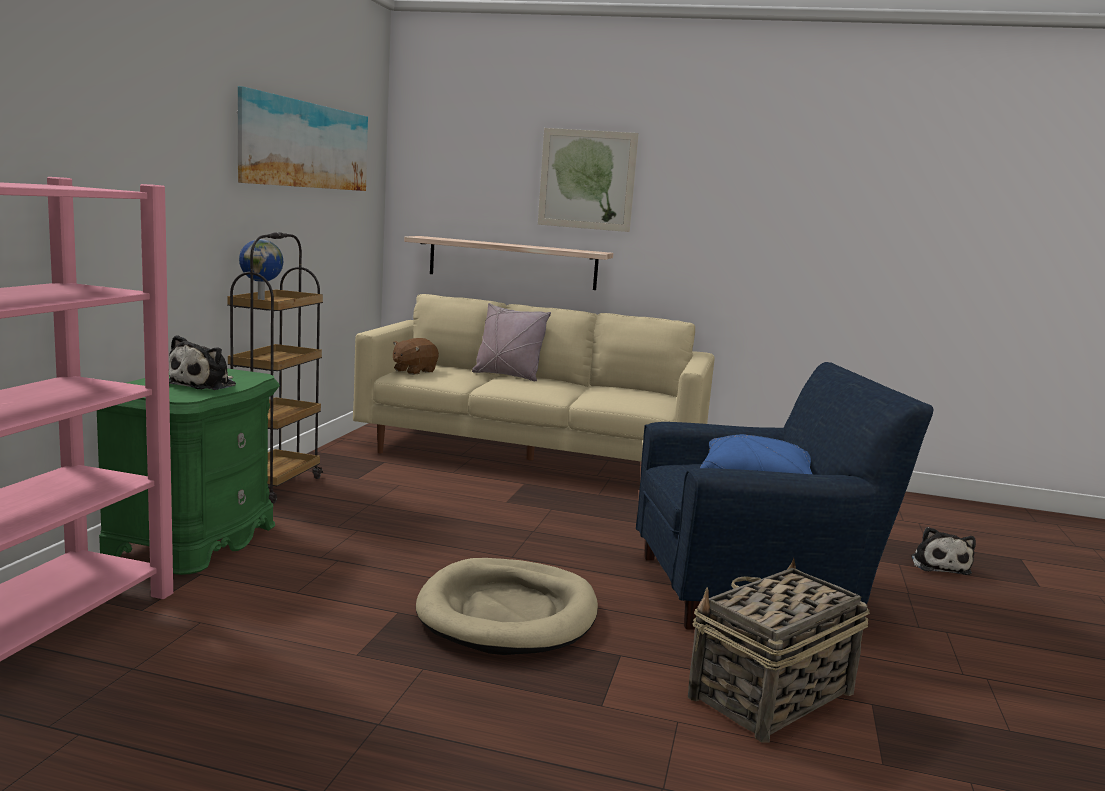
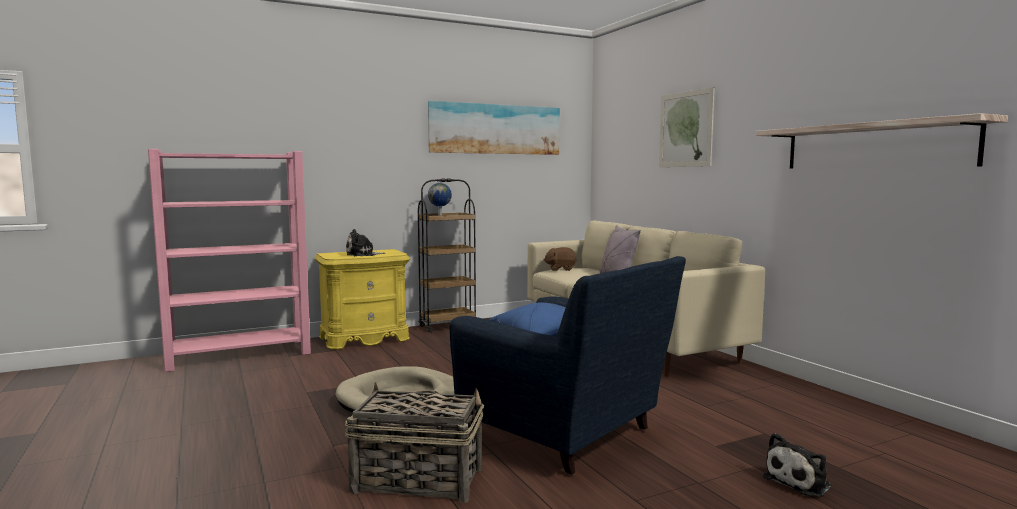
camera: 50 degrees right, 5 degrees down
(199, 540) = (366, 339): green nightstand -> yellow nightstand
(512, 263) = (647, 197): shelf -> shelf (874, 146)

